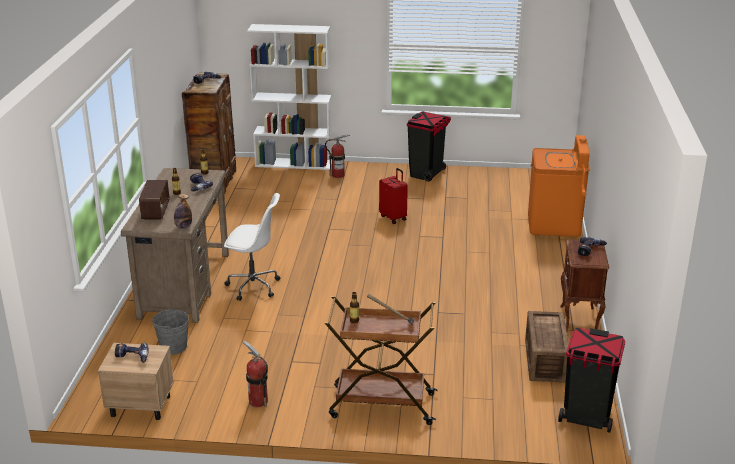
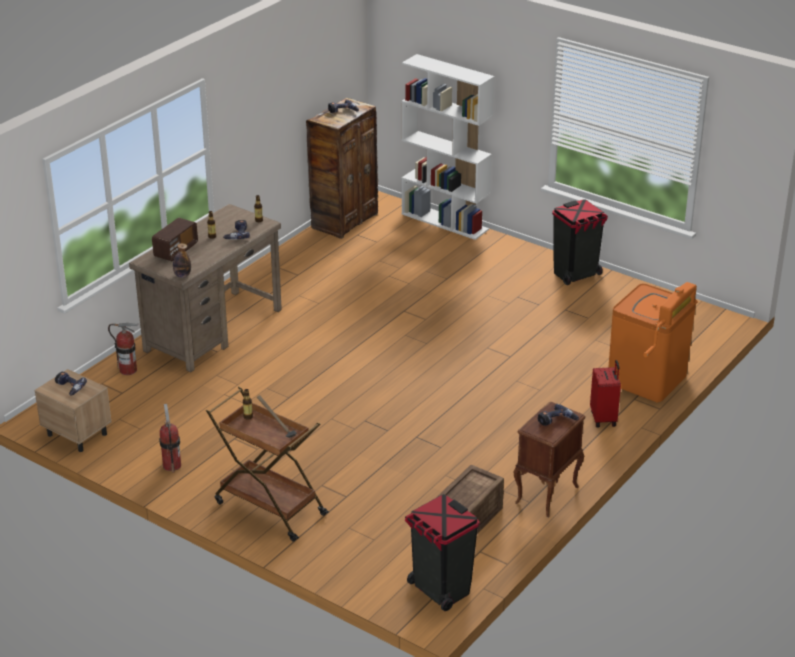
camera: 30 degrees right, 5 degrees up
(173, 347) = (149, 389): grey bucket -> none
(254, 287) = (272, 352): white office chair -> none
(338, 175) = (477, 249): fire extinguisher -> fire extinguisher (128, 370)
(393, 218) = (482, 318): red suitcase -> red suitcase (604, 418)

